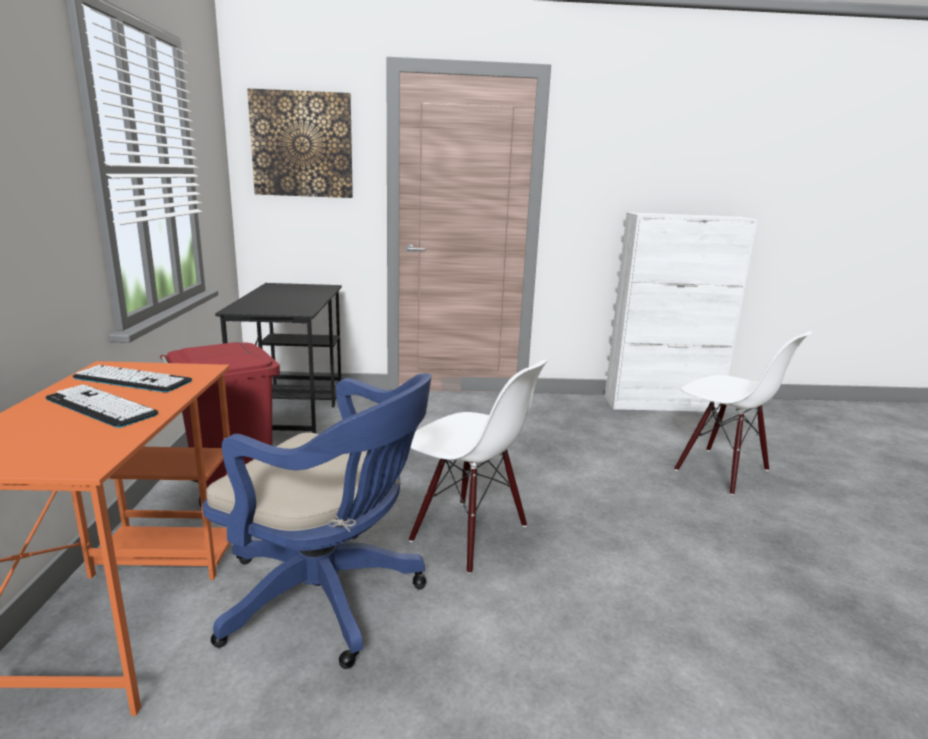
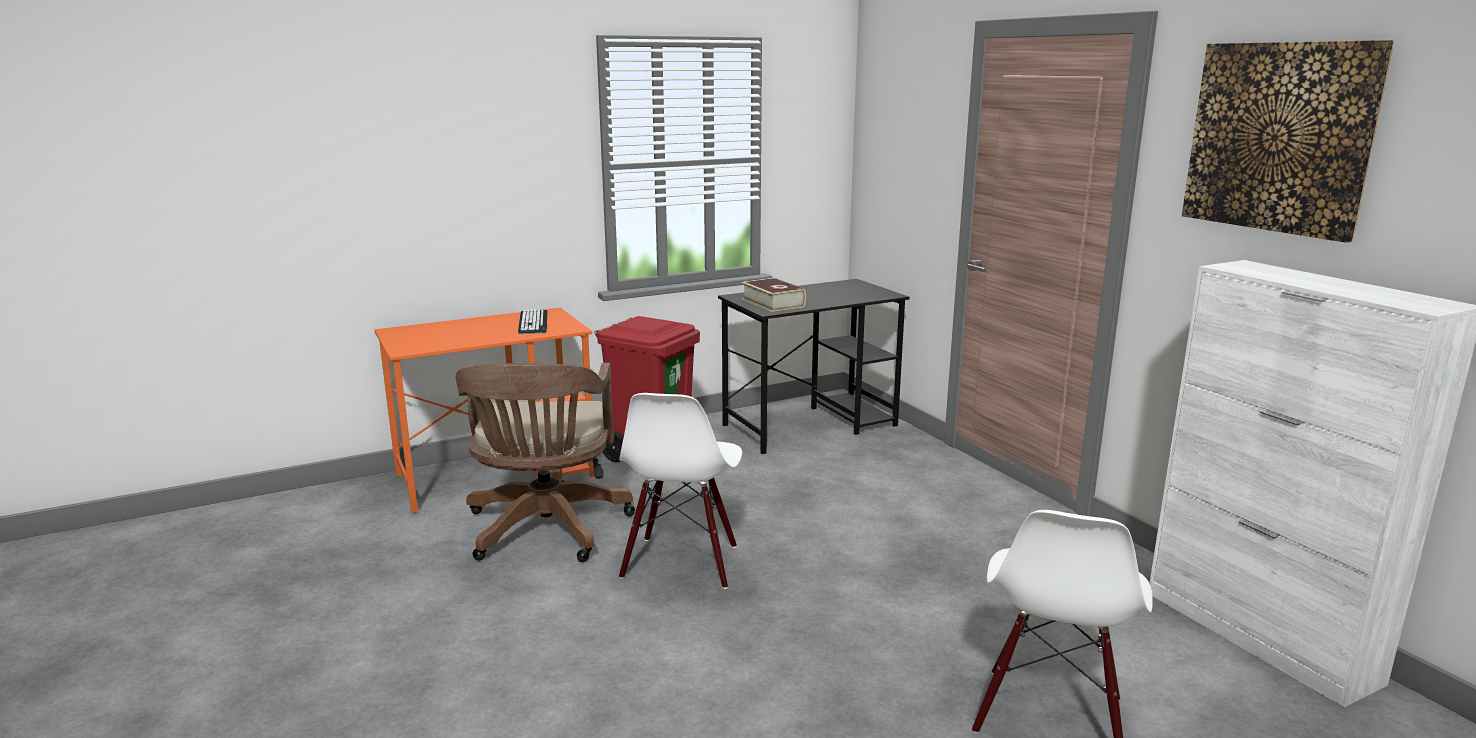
camera: 65 degrees right, 0 degrees up
(101, 407) = (482, 330): keyboard -> none
(281, 307) = (773, 303): none -> book
(302, 145) = (901, 128): picture -> picture (1279, 137)
(329, 598) = (546, 531): blue office chair -> brown office chair

